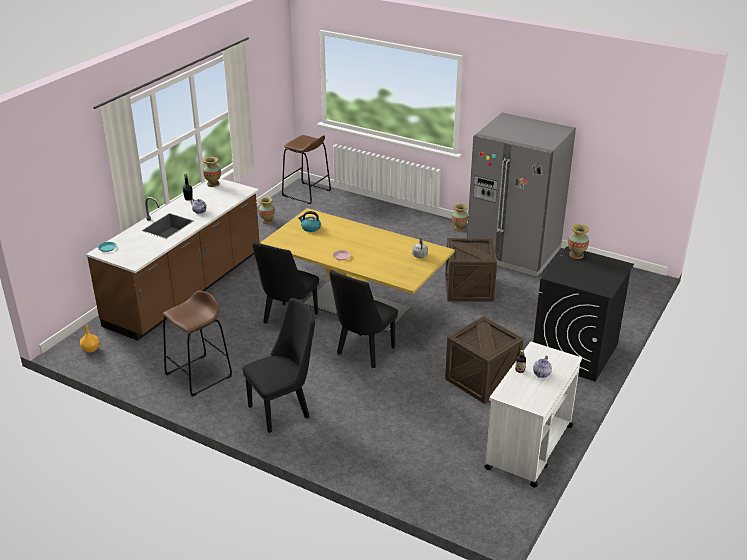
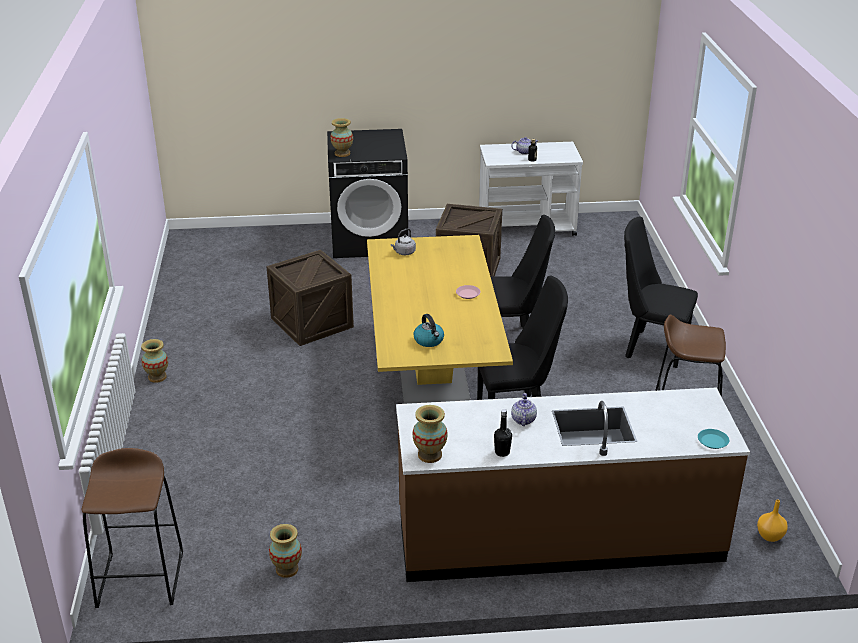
camera: 125 degrees left, 0 degrees up
(513, 253) = (196, 320): grey fridge -> none

